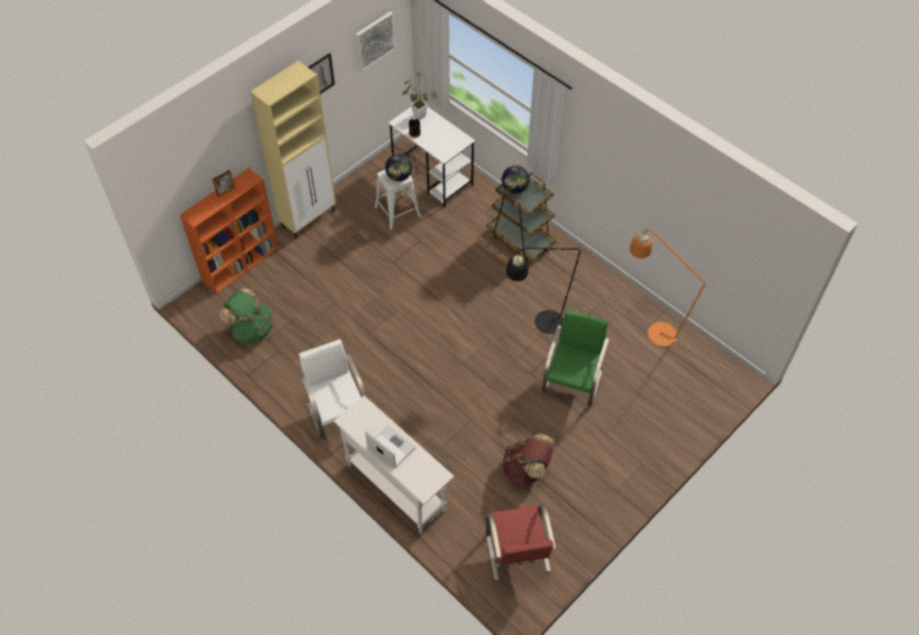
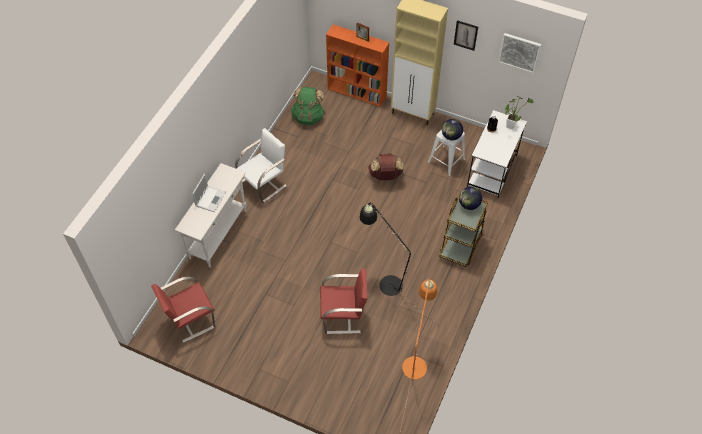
camera: 70 degrees right, 0 degrees up
(526, 470) = (257, 306): brown backpack -> brown backpack (385, 176)
(572, 381) = (343, 315): green chair -> red chair

